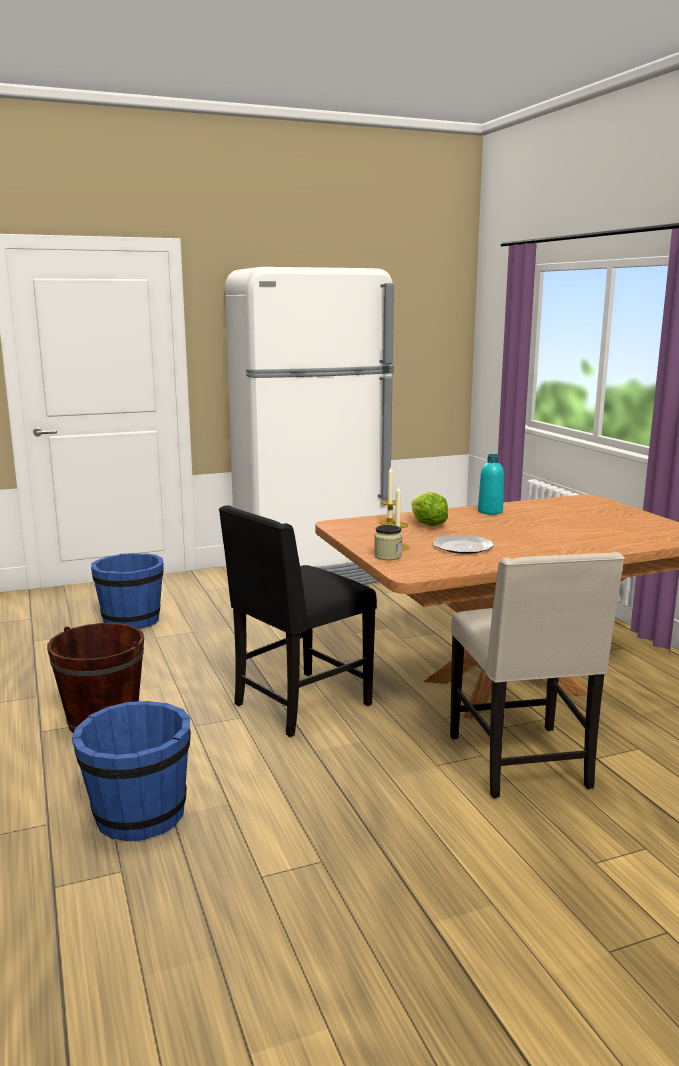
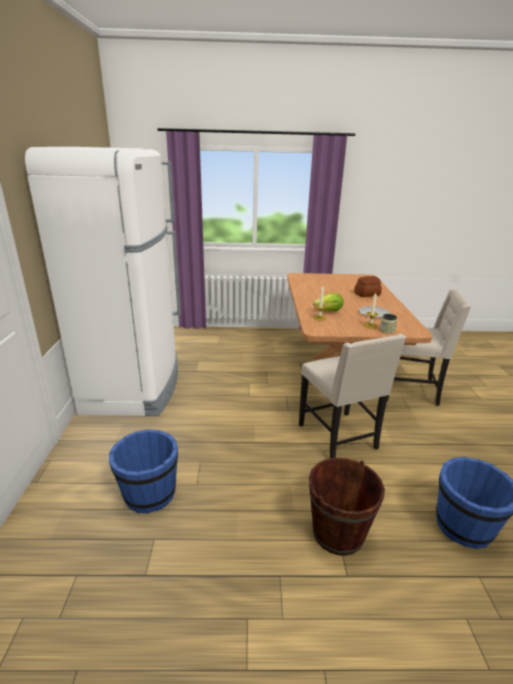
camera: 70 degrees left, 10 degrees up
(299, 705) = (339, 437): black chair -> beige chair
(490, 511) = (309, 295): turquoise bottle -> none
(566, 540) = (367, 294): none -> bread

